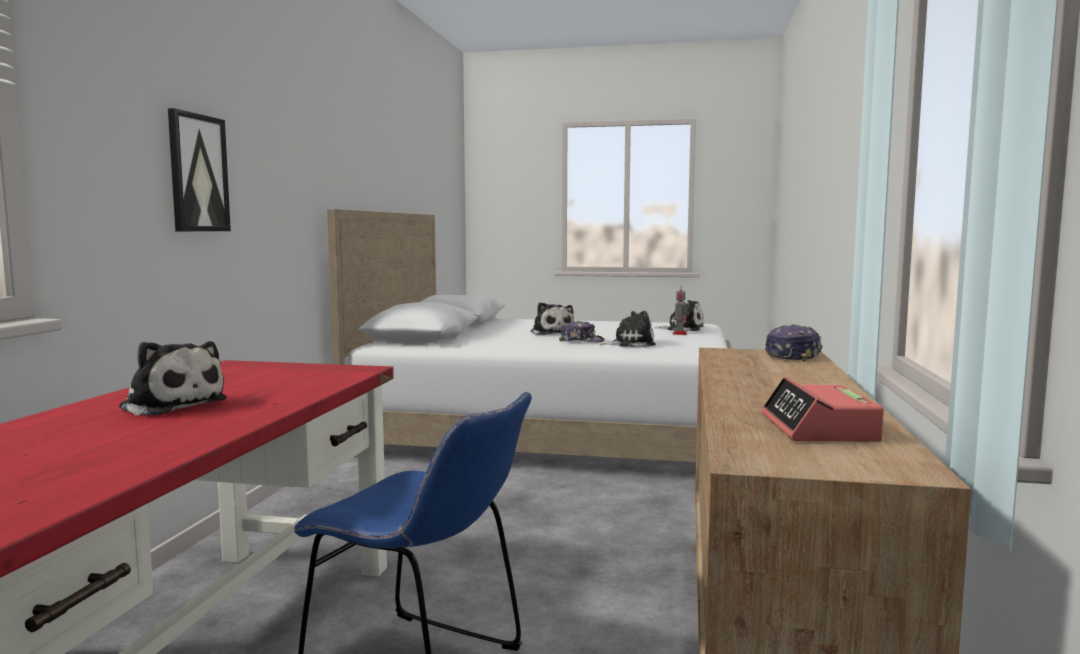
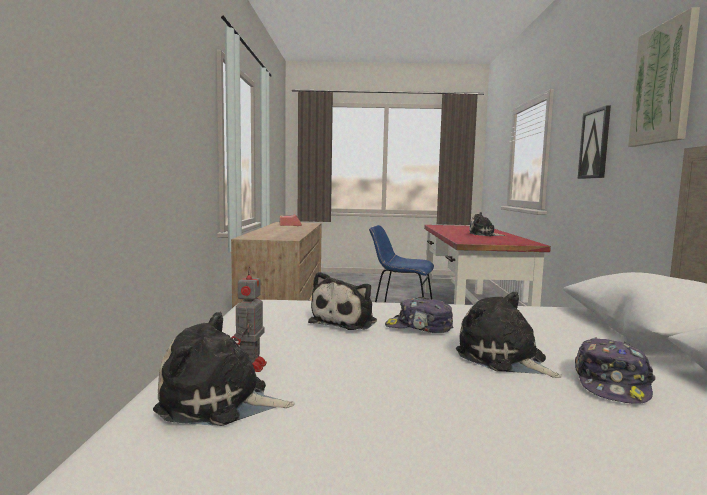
camera: 170 degrees right, 0 degrees up
(283, 131) = (663, 84): none -> picture
(630, 344) = (346, 321): plush toy -> plush toy turned 45 degrees counterclockwise
(793, 356) = (254, 236): cap -> cap (612, 384)

